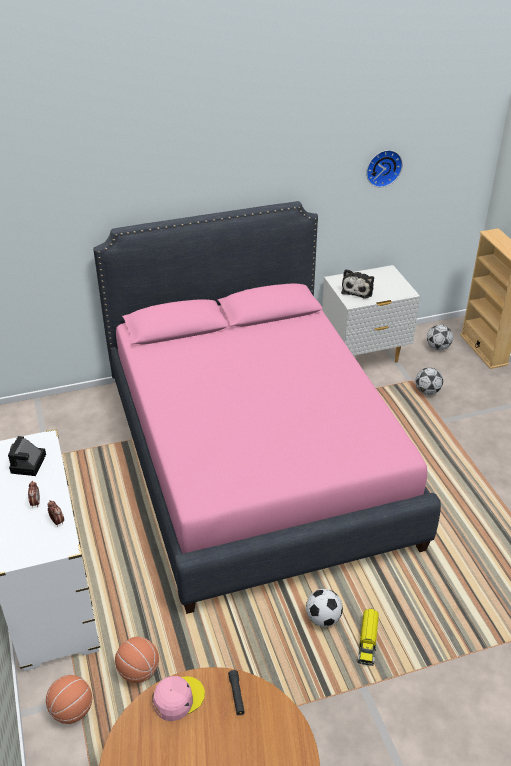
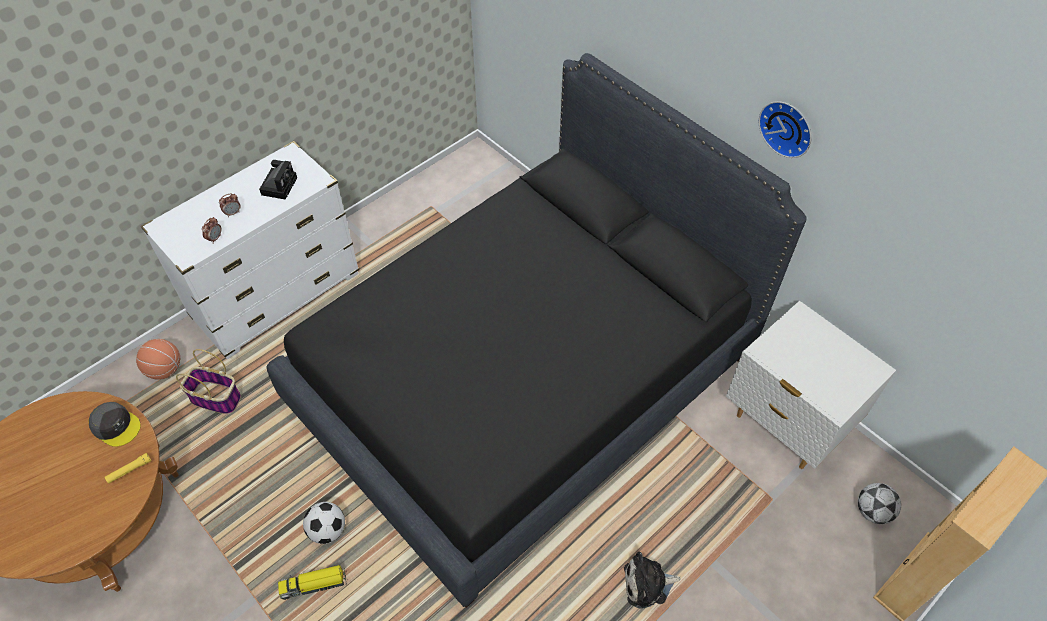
camera: 65 degrees right, 15 degrees up
(28, 465) = (279, 185): camera -> camera turned 120 degrees clockwise
(138, 671) = (217, 398): basketball -> basket
(178, 698) = (116, 426): pink cap -> grey cap
(236, 695) = (129, 470): black flashlight -> yellow flashlight
(255, 460) = (524, 381): pink bed -> black bed
(358, 290) = (797, 349): plush toy -> plush toy (648, 584)
(383, 167) = (935, 239): wall clock -> wall clock (787, 127)
(427, 391) = (762, 525): football -> none

